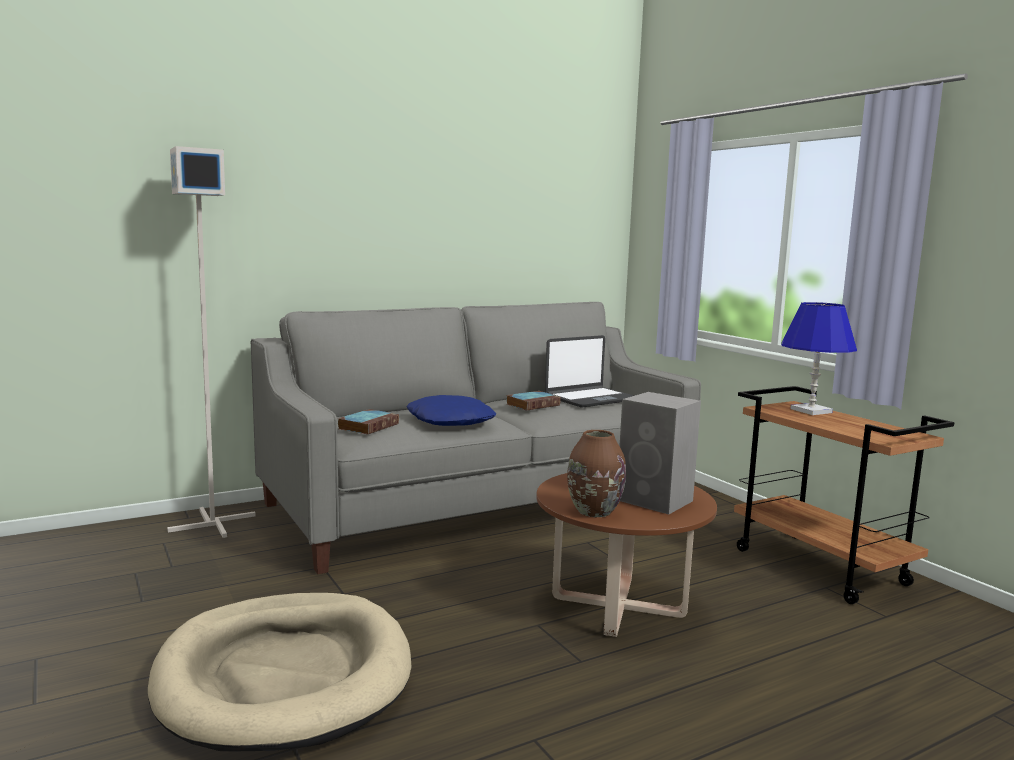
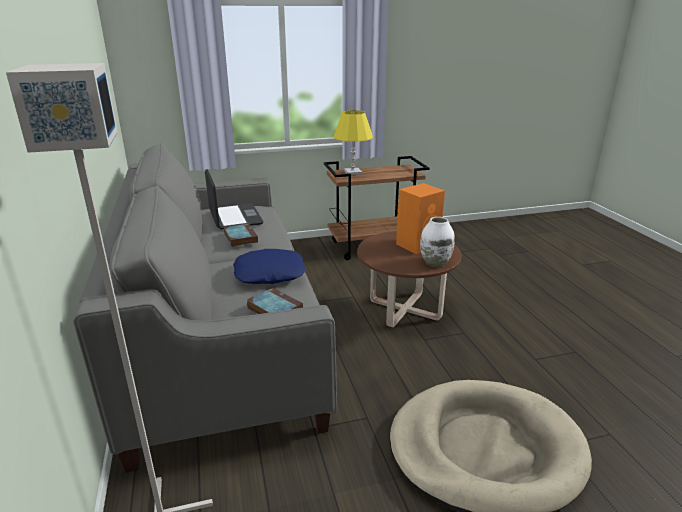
camera: 75 degrees left, 15 degrees up
(594, 511) = (435, 263): brown vase -> white vase
(656, 501) = (418, 244): grey speaker -> orange speaker
(811, 411) = (352, 172): blue table lamp -> yellow table lamp

